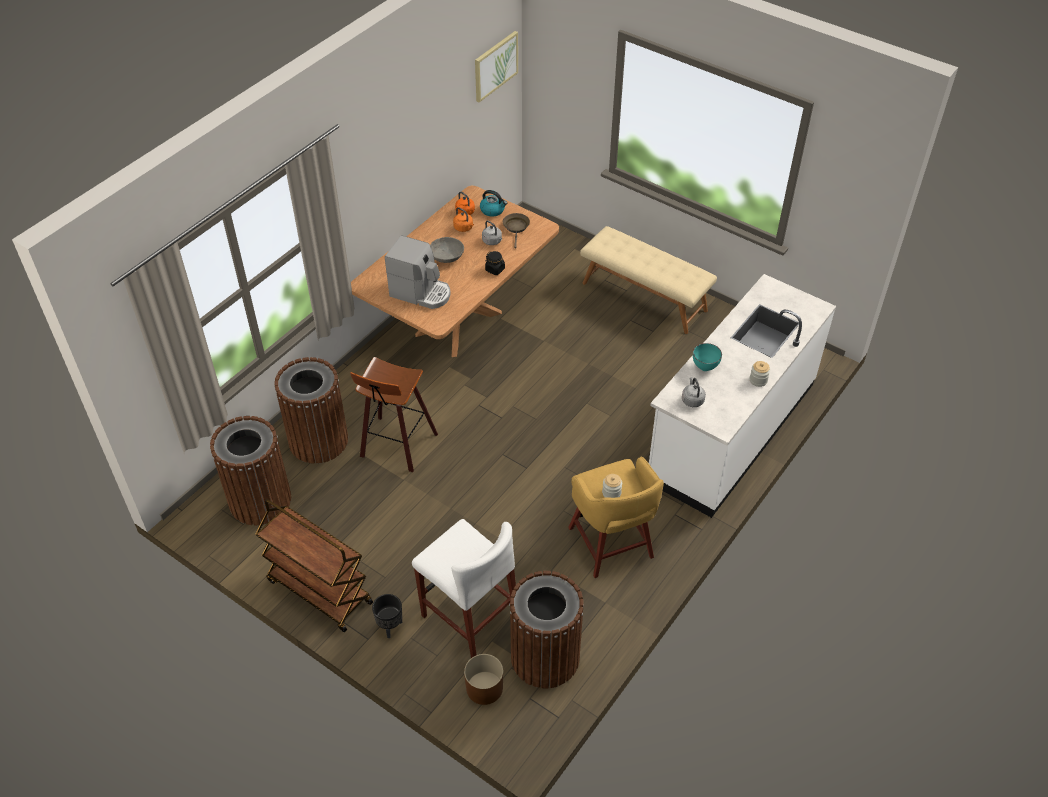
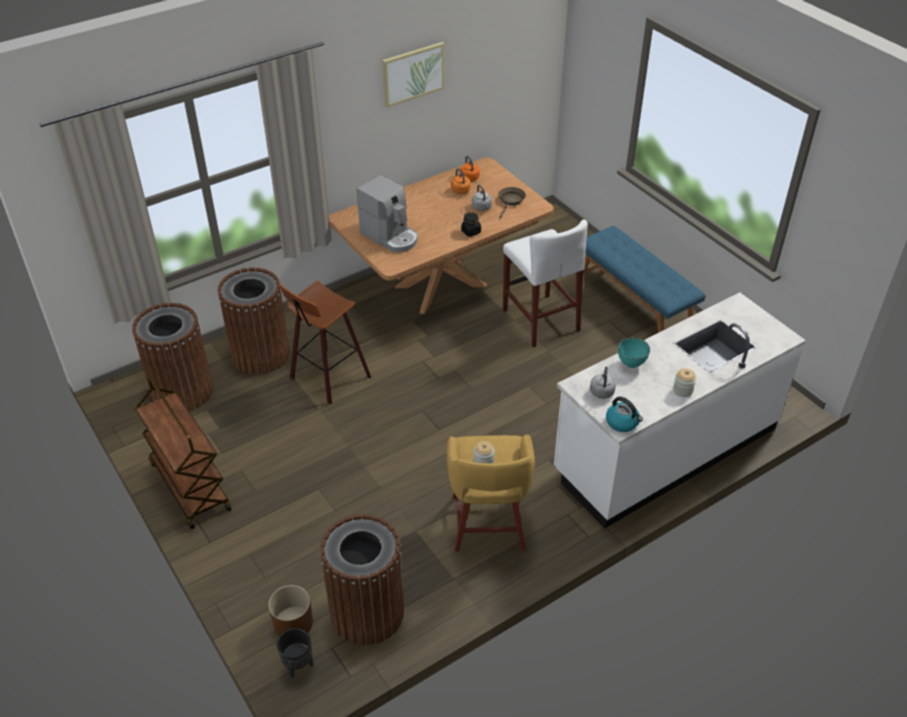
camera: 20 degrees right, 5 degrees down
(390, 627) = (235, 537): black planter -> black planter (298, 666)
(446, 257) = (431, 211): grey bowl -> none
(470, 618) = (314, 552): white stool -> white stool (540, 320)
(493, 210) = (497, 182): kettle -> kettle (622, 422)
(495, 66) = (530, 41): picture -> picture (413, 73)
(644, 296) = (634, 303): beige bench -> blue bench

